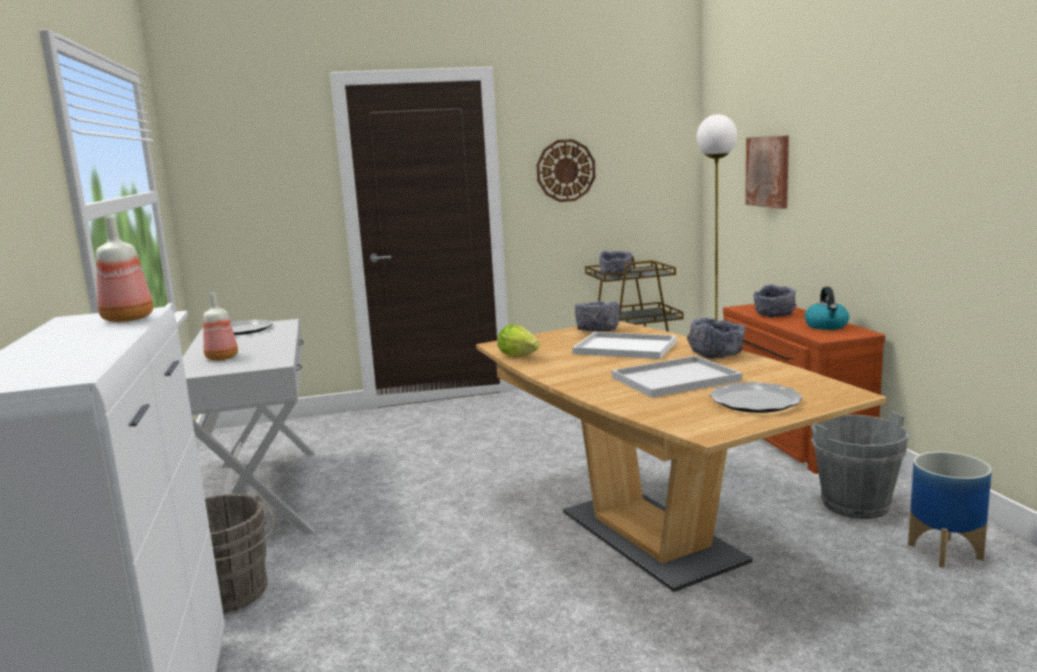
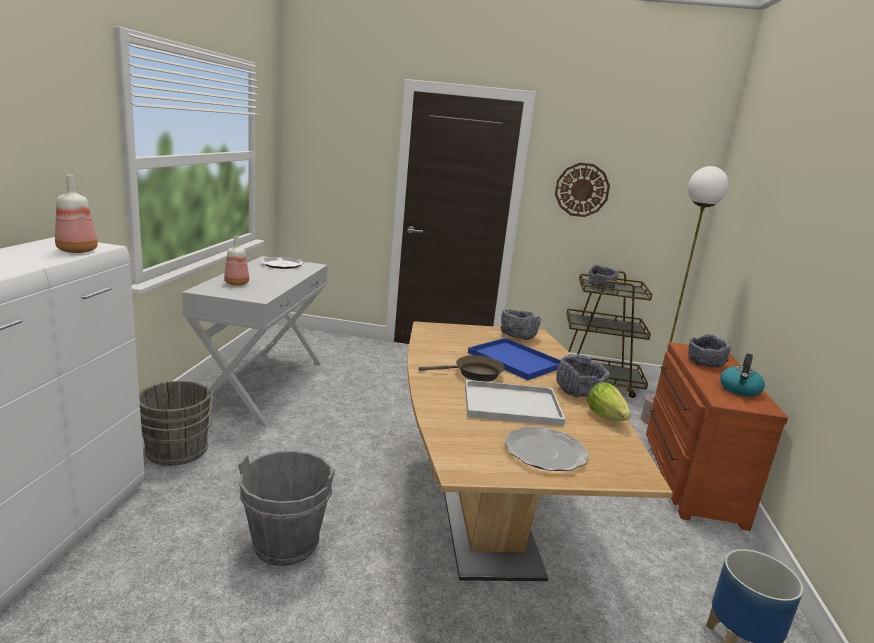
camera: 20 degrees right, 5 degrees up
(520, 357) = (427, 343): lettuce -> lettuce (608, 418)
(605, 367) = (474, 374): none -> brown frying pan
(627, 347) = (517, 360): white tray -> blue tray
(768, 171) = (752, 229): picture -> none
(855, 505) = (691, 564): grey bucket -> grey bucket (286, 544)

